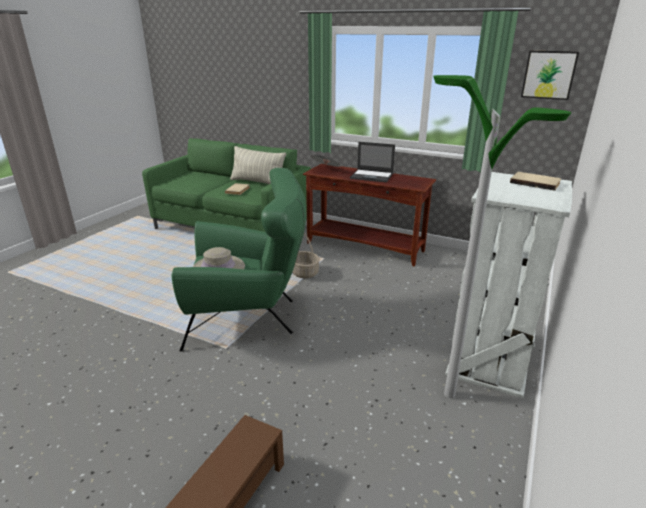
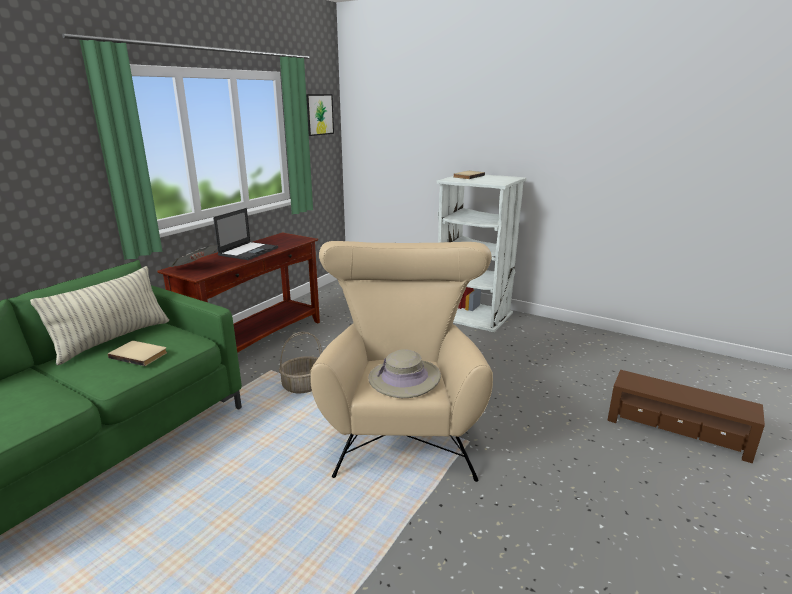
camera: 85 degrees left, 5 degrees down
(250, 316) = (402, 425): green armchair -> beige armchair
(449, 394) = (515, 334): floor lamp -> none

